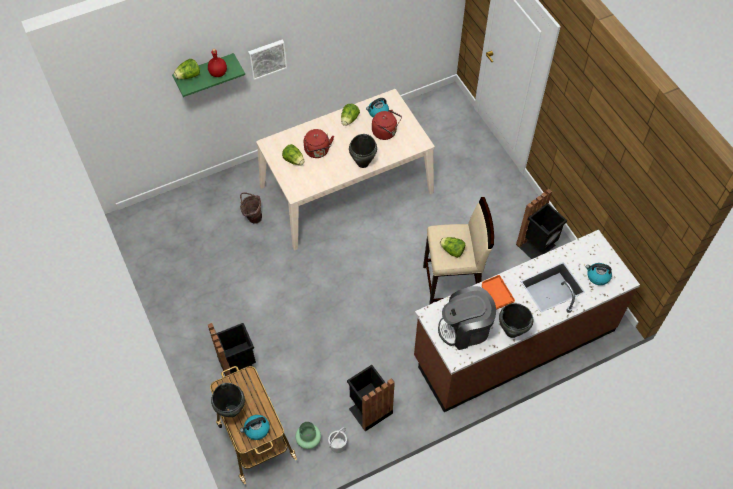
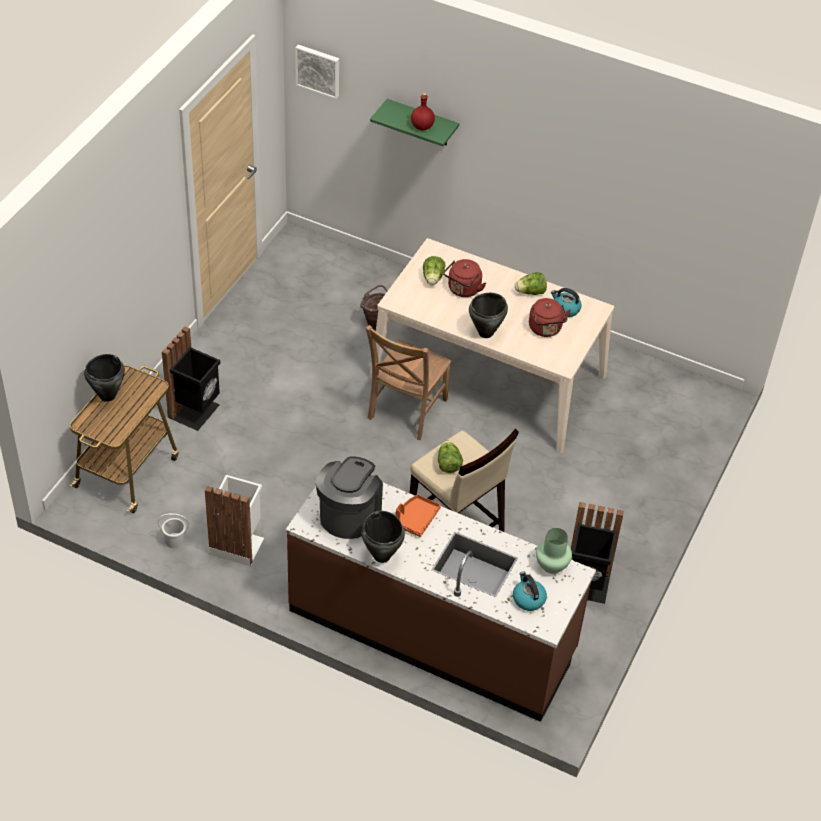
camera: 50 degrees right, 10 degrees down
(188, 76) = (396, 110): lettuce -> none
(256, 429) = (103, 425): kettle -> none
(267, 58) = (495, 159): picture -> picture (318, 70)
(308, 441) = (160, 514): green vase -> green vase (551, 565)
(337, 248) = (406, 411): none -> brown chair
(369, 409) = (237, 544): black trash can -> white trash can
(465, 329) = (349, 514): coffee machine -> coffee machine turned 75 degrees clockwise

